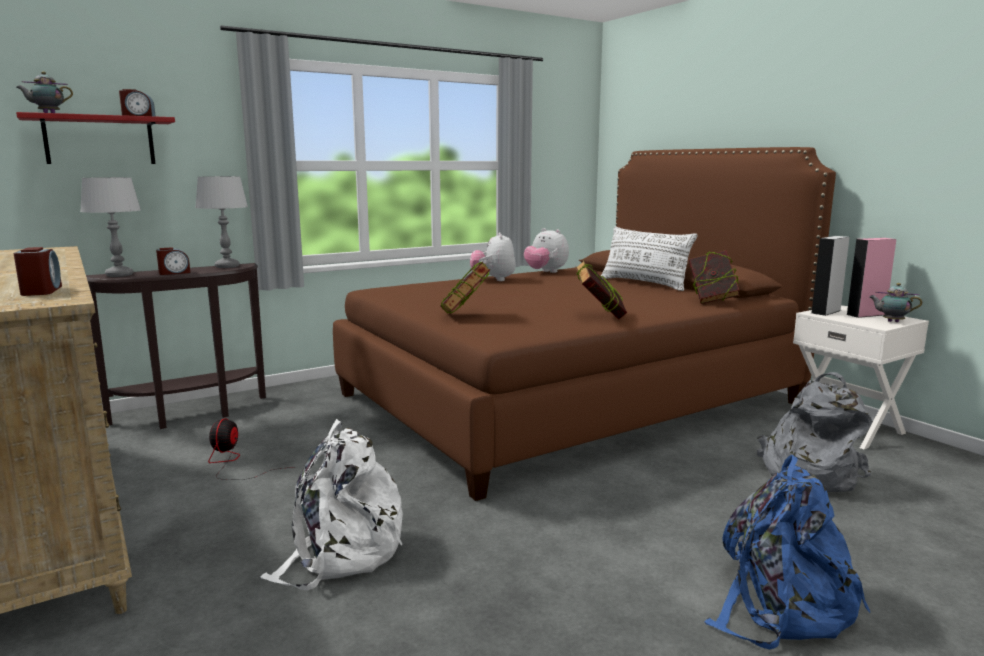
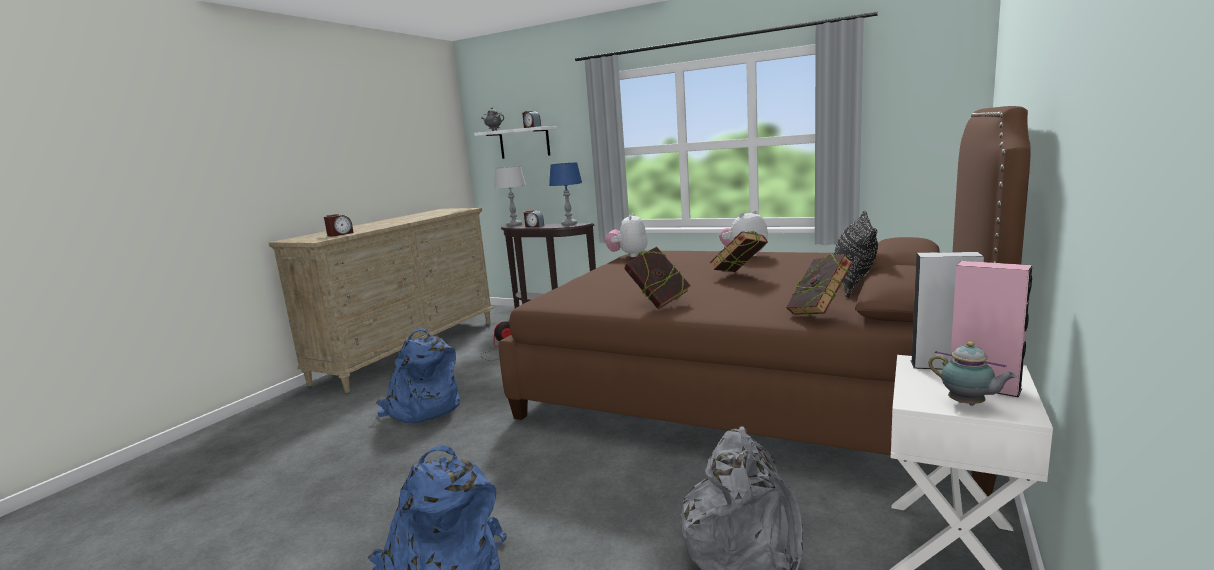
camera: 60 degrees right, 0 degrees up
(100, 140) = (524, 143): red shelf -> white shelf
(227, 266) = (569, 224): grey table lamp -> blue table lamp
(340, 552) = (423, 409): white backpack -> blue backpack
(465, 315) = (593, 281): book -> book (739, 276)
(545, 272) = (822, 254): plush toy -> plush toy (628, 255)
(644, 283) = (854, 282): white pillow -> black pillow
(891, 321) = (968, 404): teapot -> teapot turned 150 degrees clockwise

